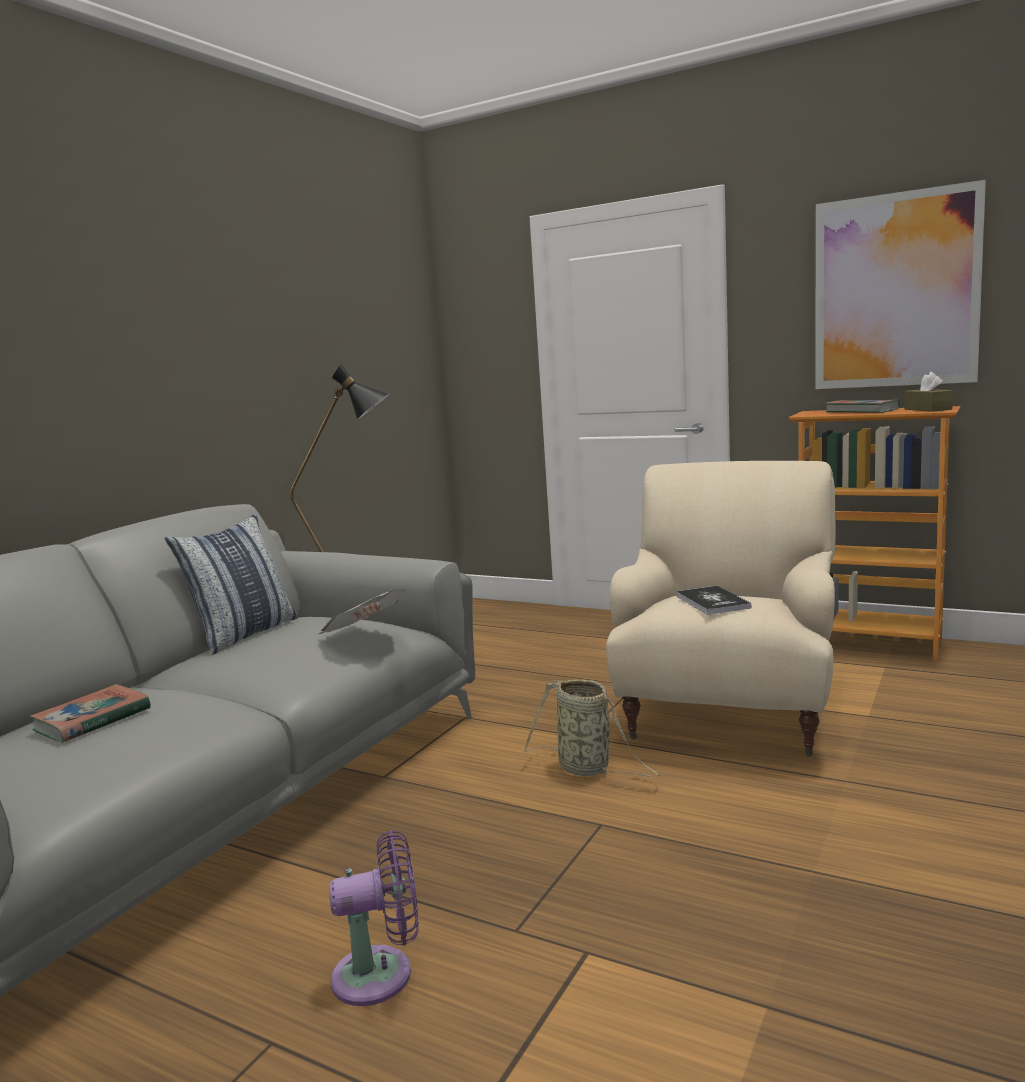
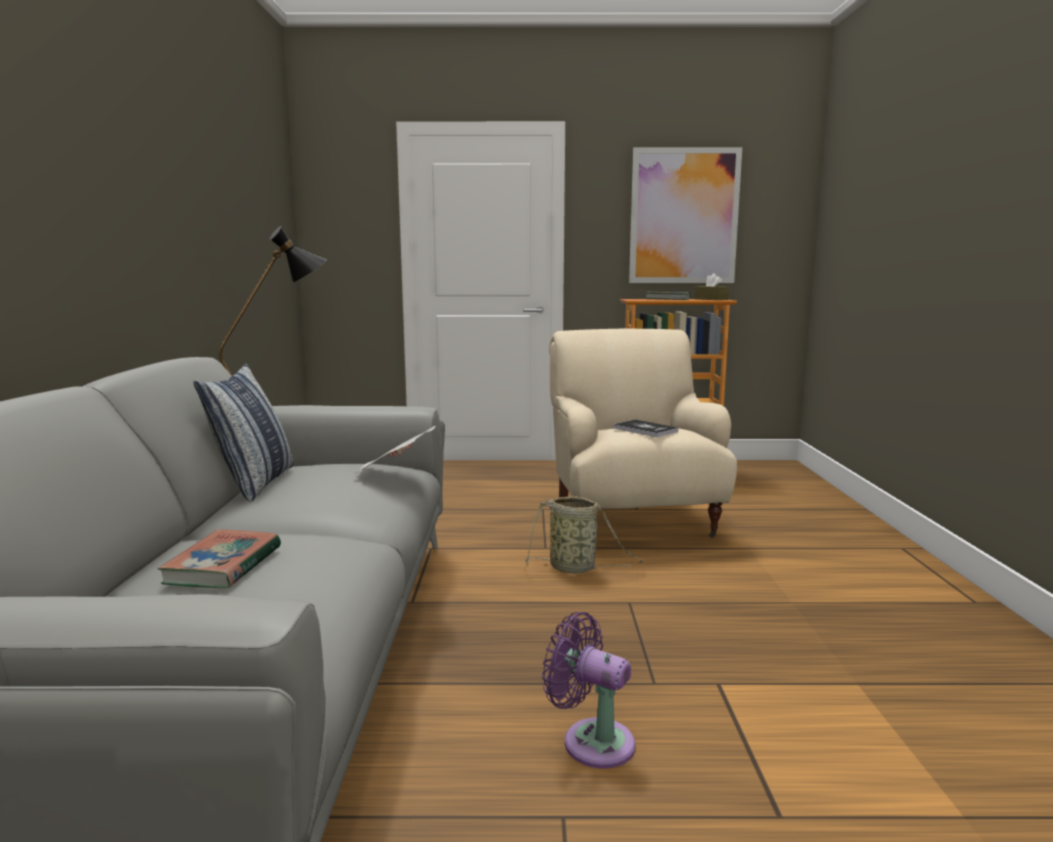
camera: 30 degrees left, 0 degrees up
(381, 974) = (591, 740): purple fan -> purple fan turned 105 degrees counterclockwise

